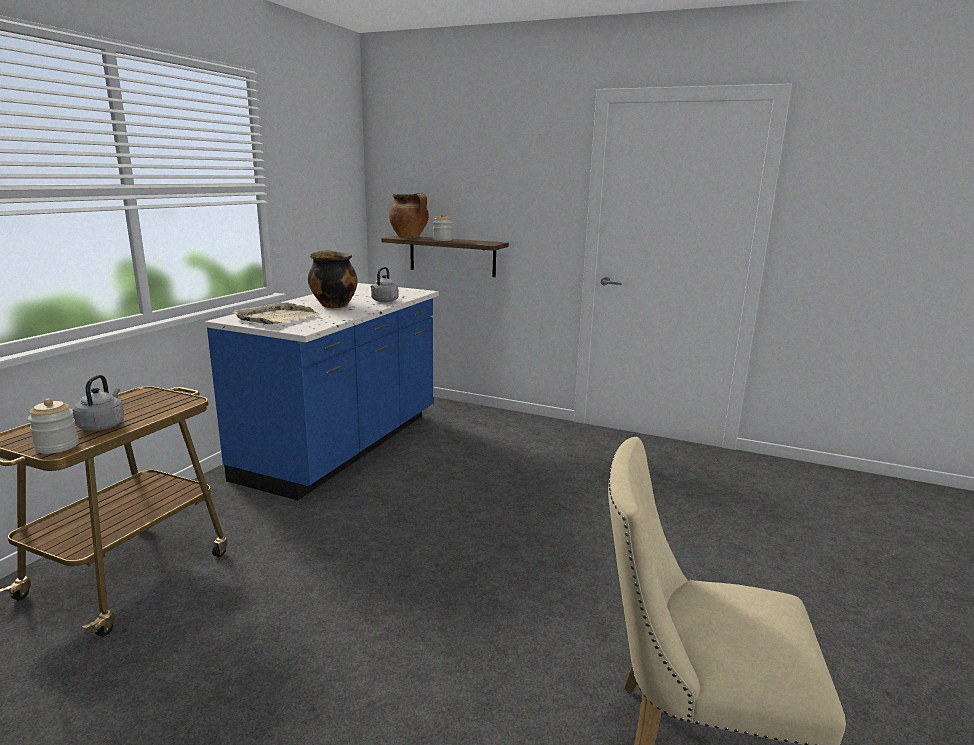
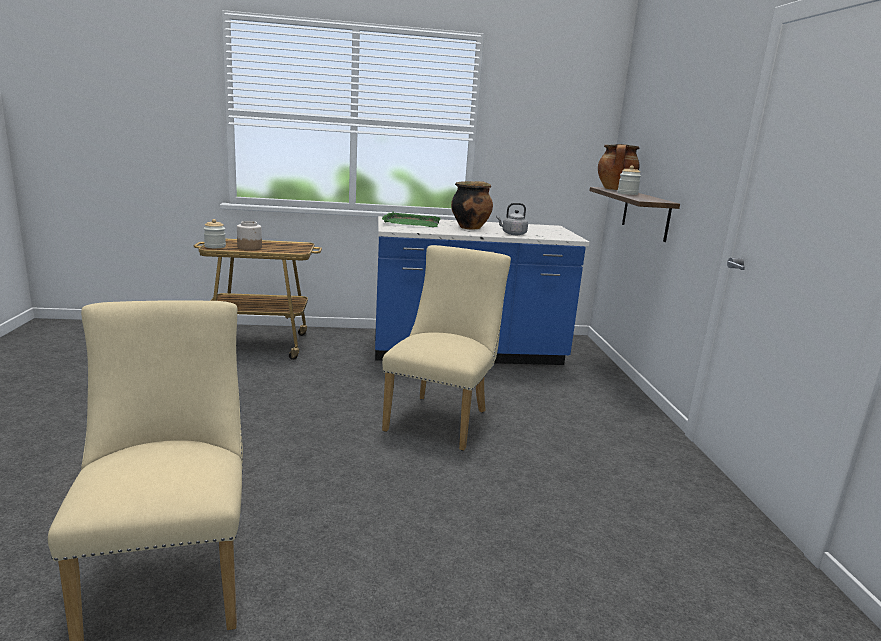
camera: 60 degrees right, 0 degrees up
(103, 425) = (250, 247): grey kettle -> jar
(277, 318) = (411, 223): beige tray -> green tray
(474, 503) = (442, 418): none -> beige chair

